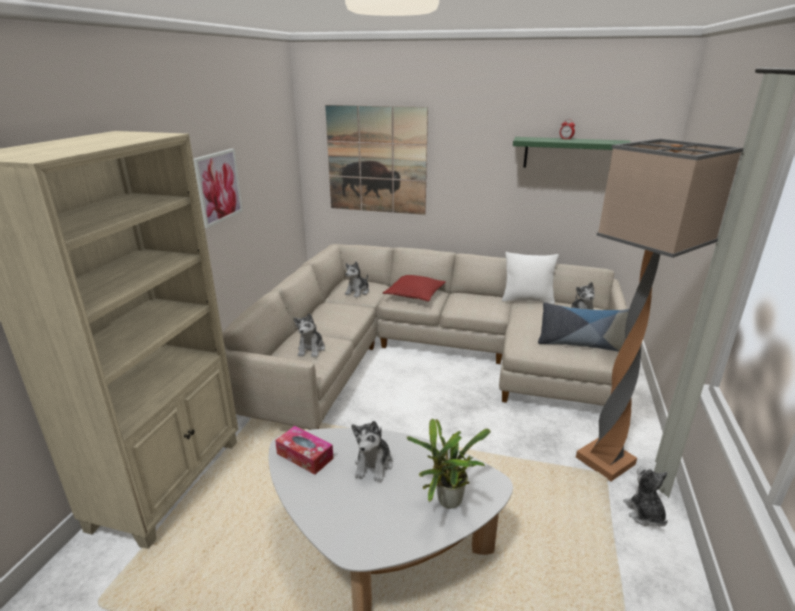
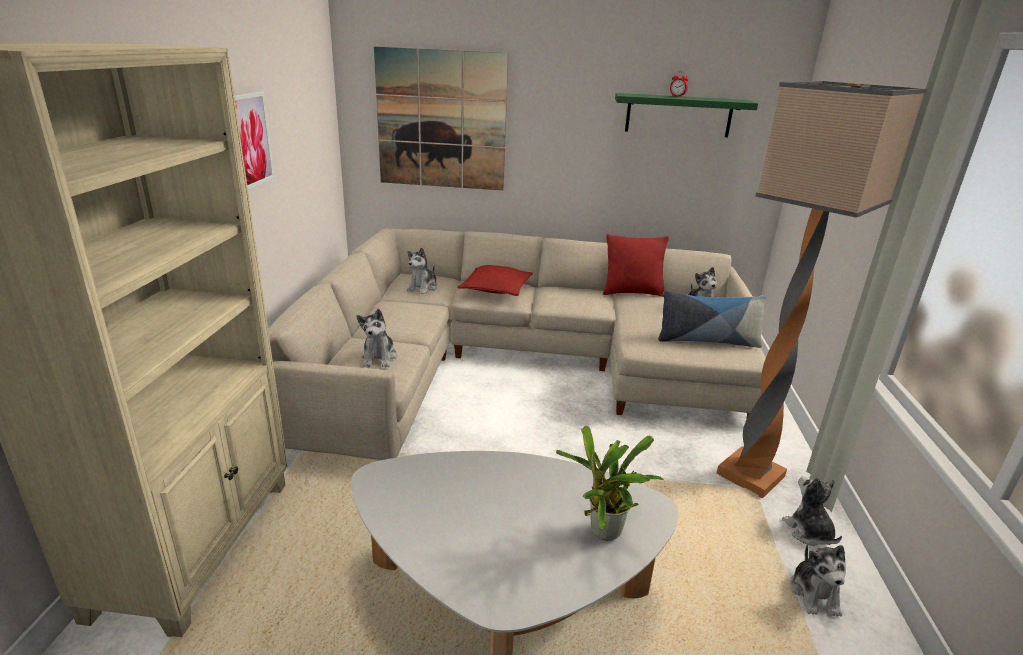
camera: 10 degrees left, 0 degrees up
(305, 456) = (403, 490): tissue box -> none
(374, 465) = (497, 495): plush toy -> plush toy (814, 594)
(527, 300) = (632, 292): white pillow -> red pillow

